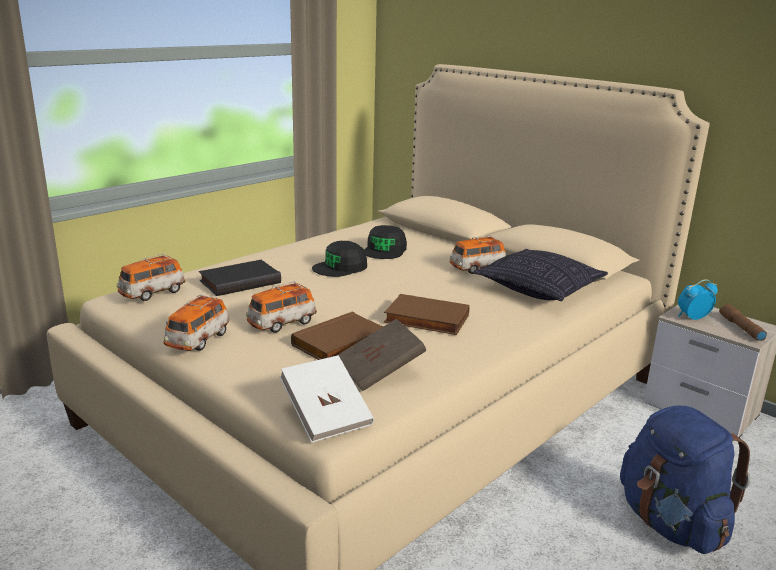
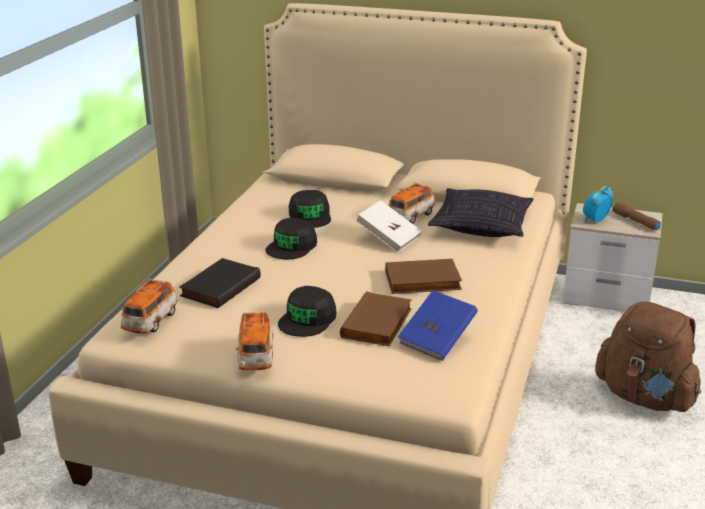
camera: 25 degrees left, 5 degrees up
(282, 323) = (308, 319): toy car -> black cap
(326, 416) = (438, 389): white book -> white book (389, 239)
(380, 372) = (437, 340): brown book -> blue book
(671, 523) = (645, 397): blue backpack -> brown backpack

